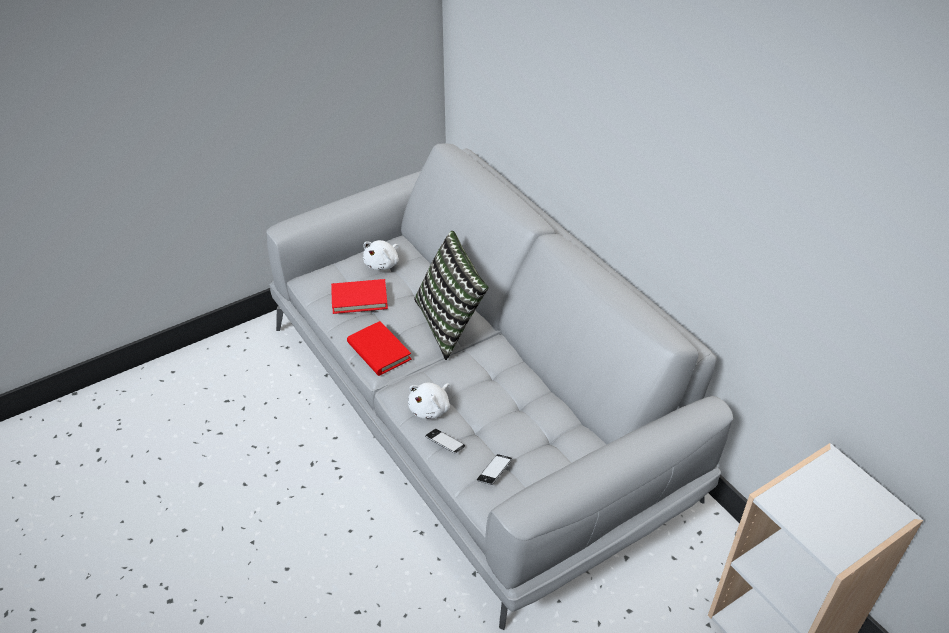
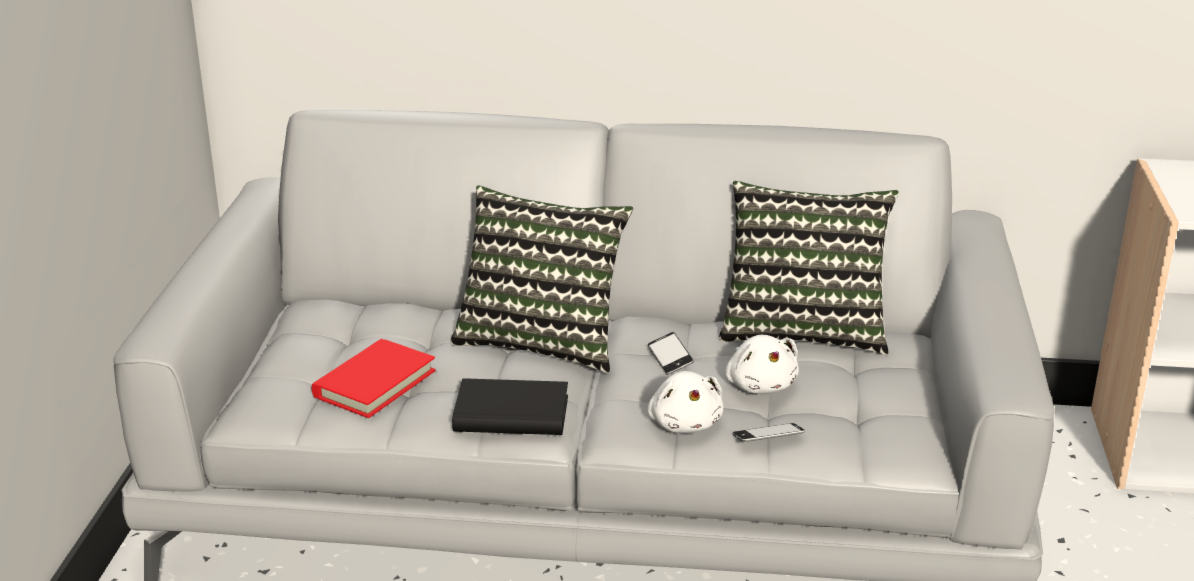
camera: 50 degrees left, 15 degrees down
(379, 351) = (511, 414): red book -> black book
(383, 264) = (332, 337): white plush toy -> white plush toy (760, 385)
(494, 471) = (866, 423): phone -> phone (670, 358)
(560, 402) = (803, 329): none -> pillow

